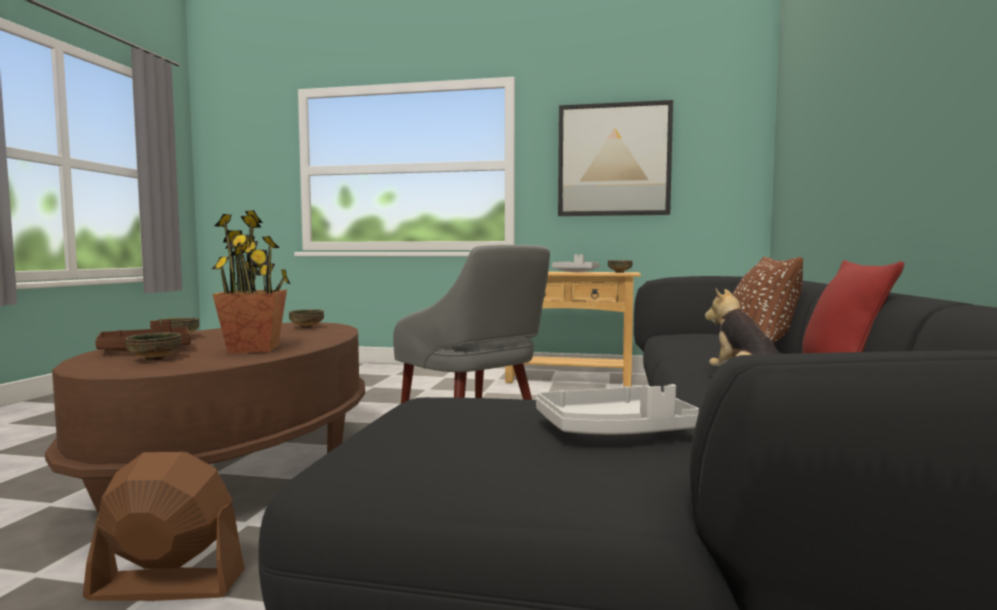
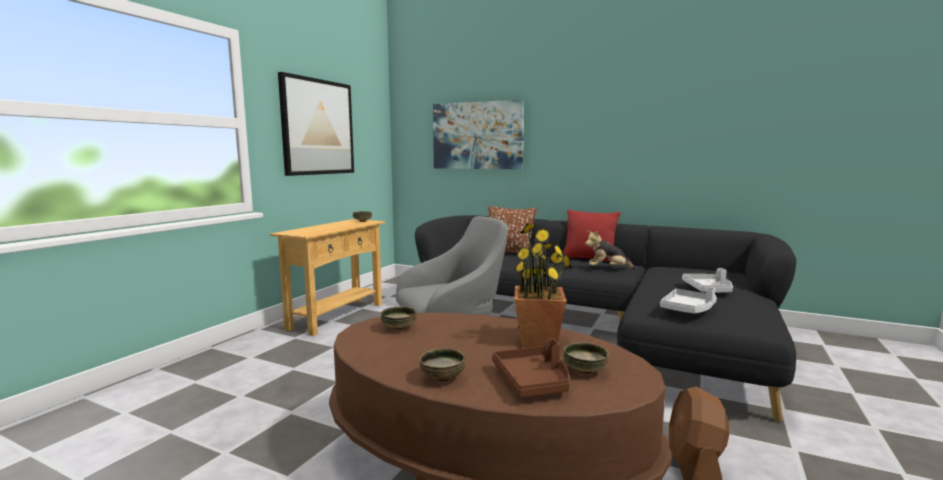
camera: 75 degrees left, 5 degrees up
(575, 272) = (335, 225): grey tray -> grey tray (688, 309)
(824, 133) = (477, 135): none -> picture

